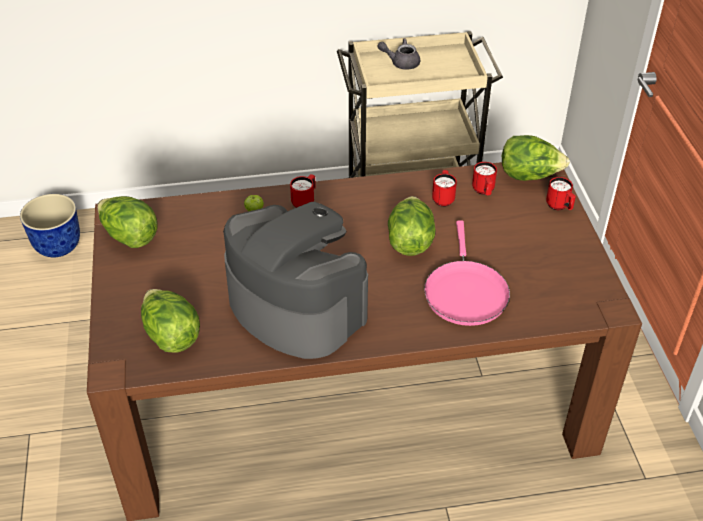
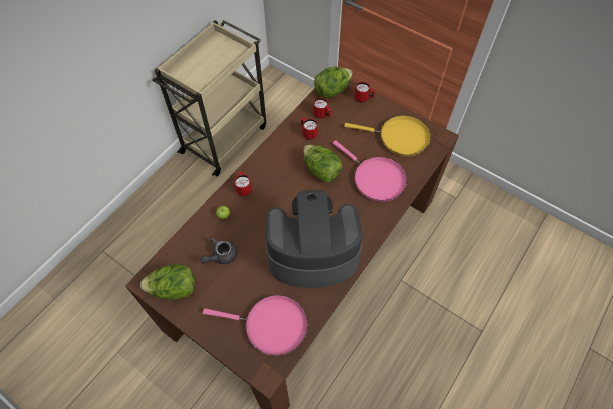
camera: 45 degrees left, 15 degrees up
(58, 246) = (53, 315): planter -> none
(171, 335) = (271, 325): lettuce -> pink frying pan
(401, 62) = (195, 64): grey teapot -> grey teapot (221, 256)
(553, 273) = (400, 137): none -> yellow frying pan

